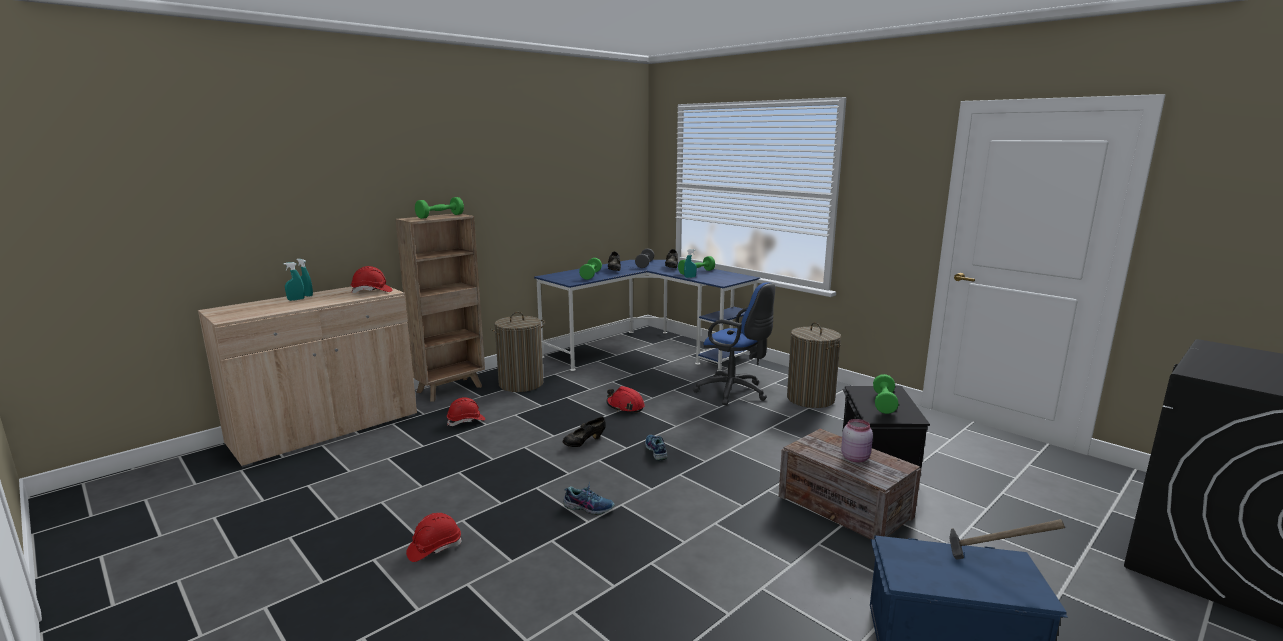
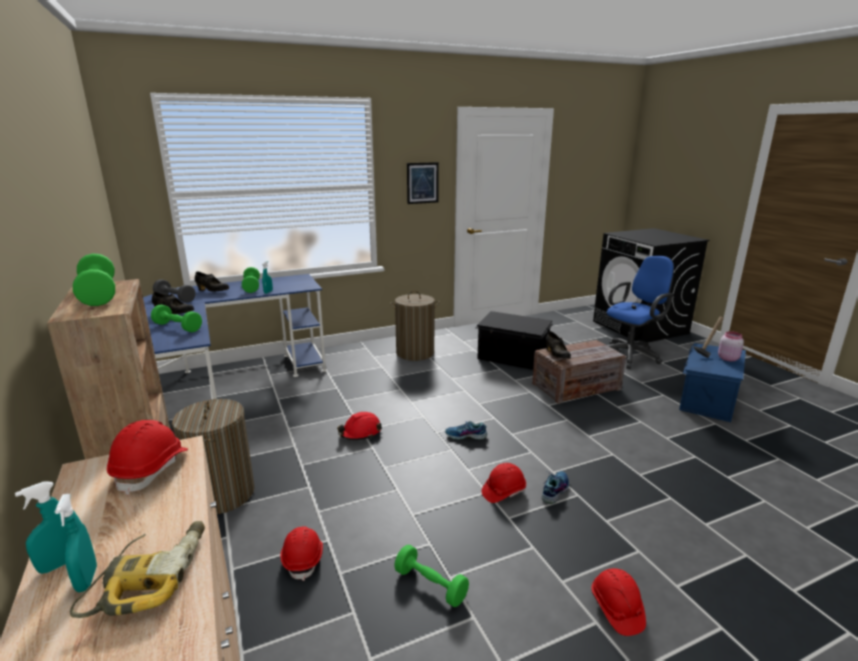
camera: 70 degrees left, 5 degrees up
(295, 305) = (150, 575): none -> power drill
(573, 481) = (503, 492): none -> red hard hat
(584, 443) = (427, 471): black shoe -> black shoe (556, 355)
(734, 393) = (378, 376): blue office chair -> blue office chair (631, 355)
(856, 458) = (583, 351): pink jar -> pink jar (727, 358)
(884, 403) = (516, 322): green dumbbell -> green dumbbell (430, 585)
(897, 200) = (422, 183): none -> picture

